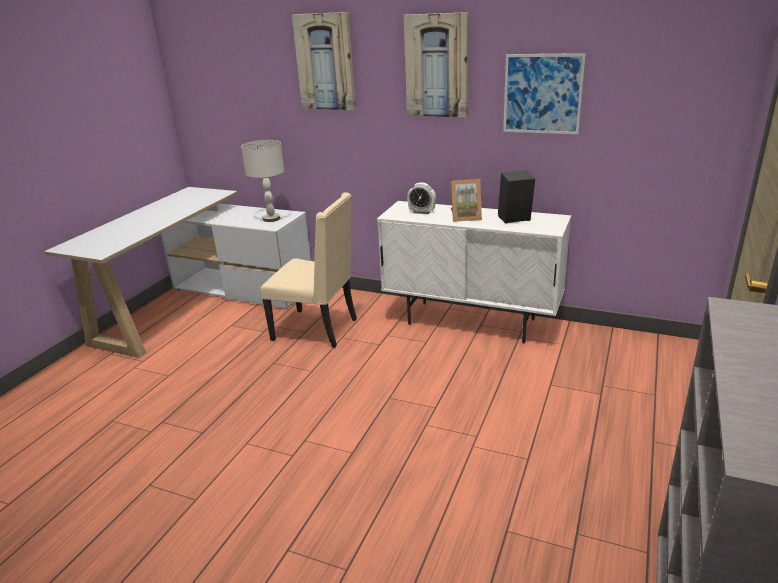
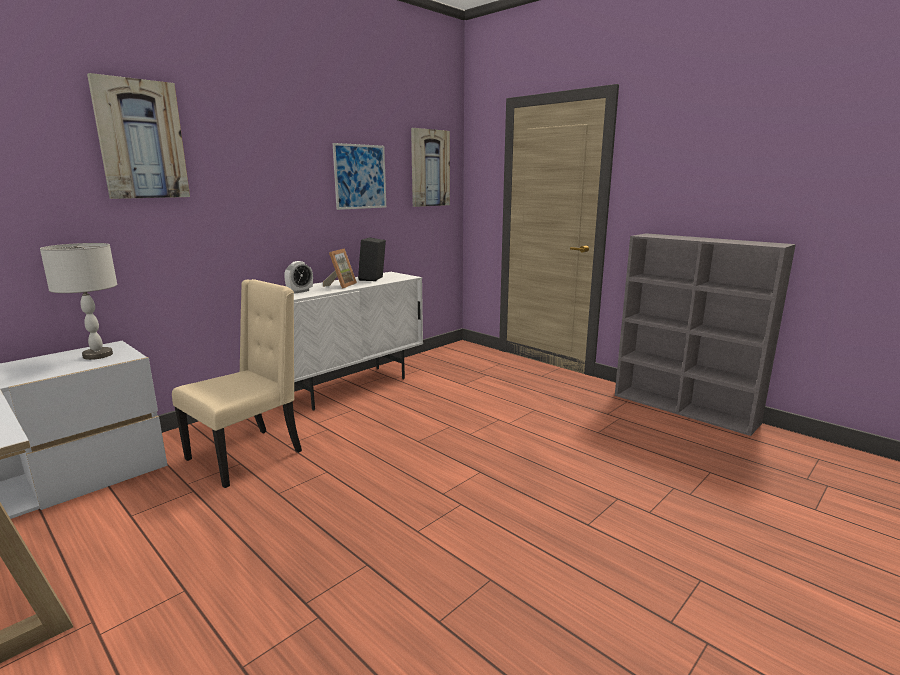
camera: 70 degrees left, 10 degrees down
(437, 66) = (276, 150): picture -> picture (429, 168)

